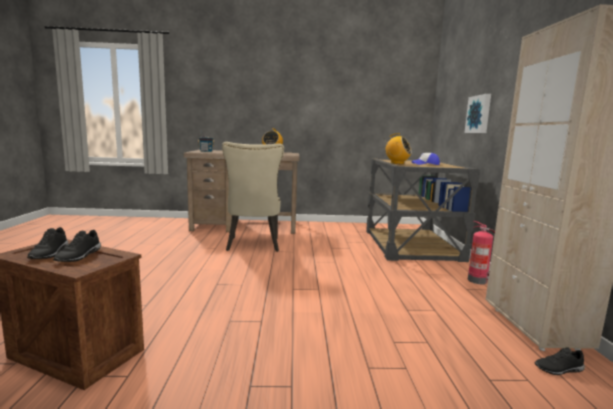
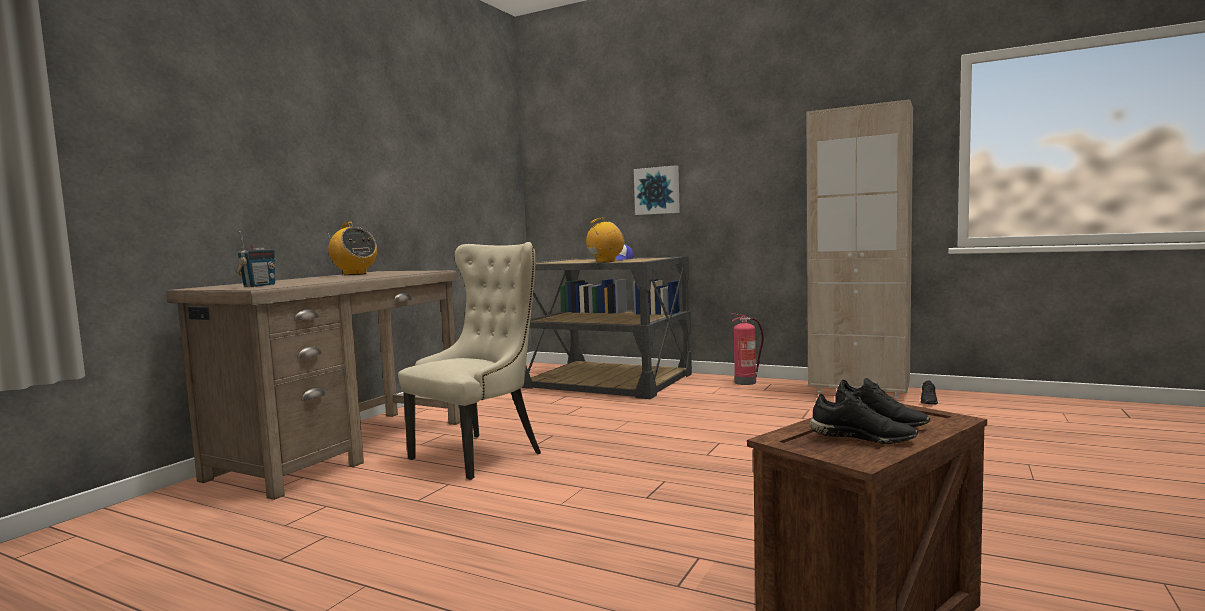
camera: 60 degrees left, 5 degrees down
(253, 245) = (478, 454): beige chair -> beige chair turned 75 degrees counterclockwise

